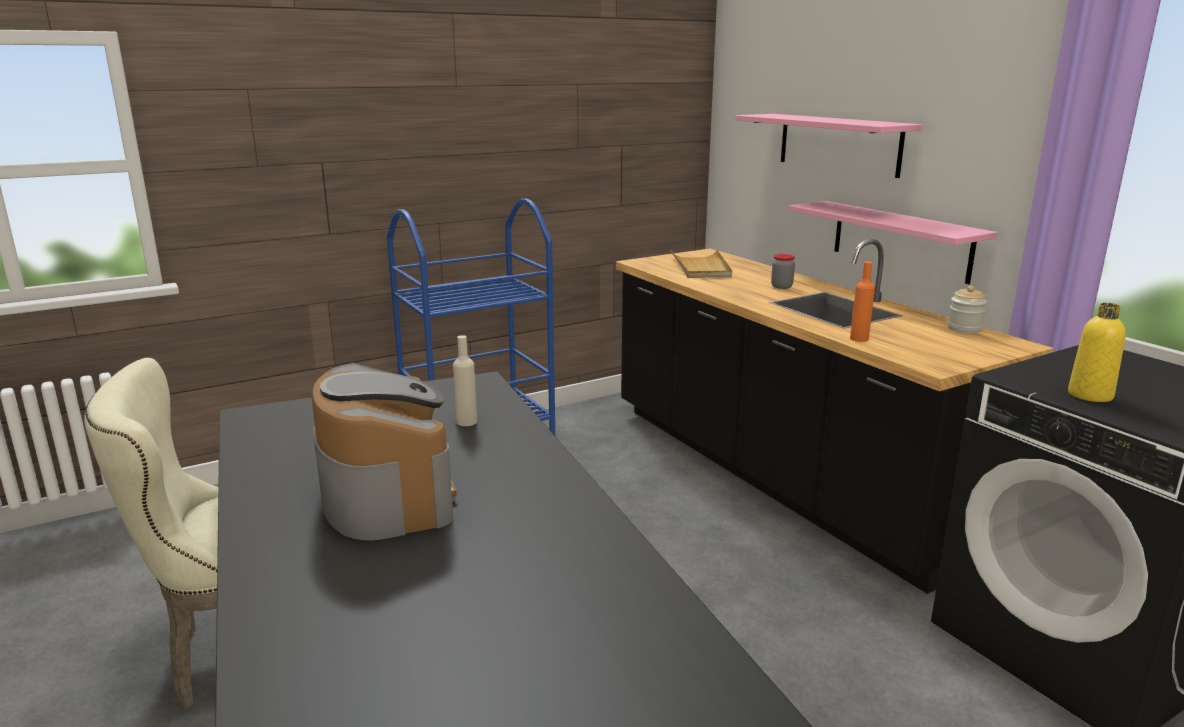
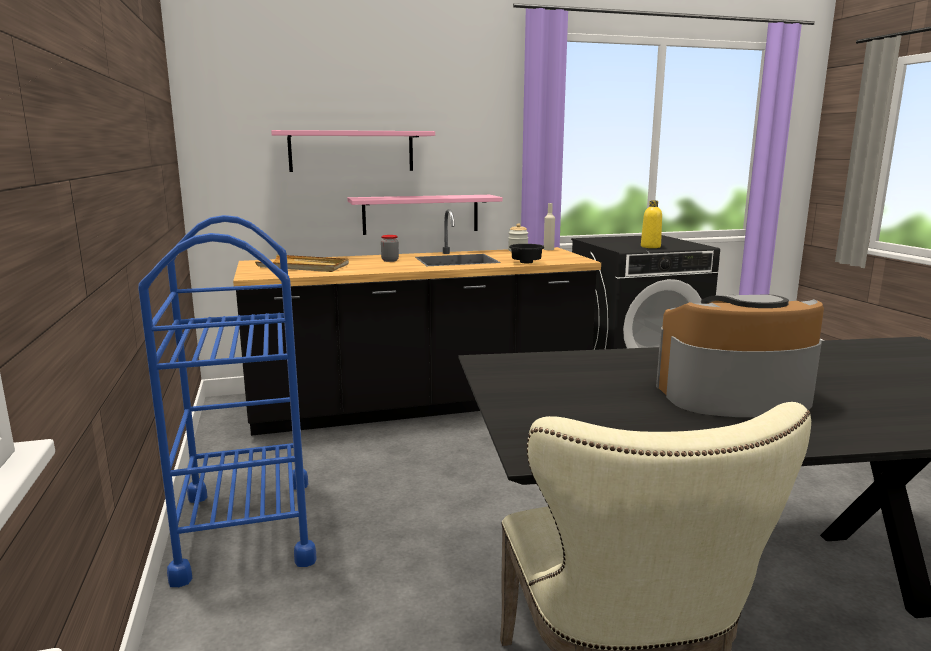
camera: 75 degrees left, 5 degrees down
(466, 422) = (584, 369): beige bottle -> beige bottle (548, 249)
(859, 339) = (525, 263): orange bottle -> black bowl

